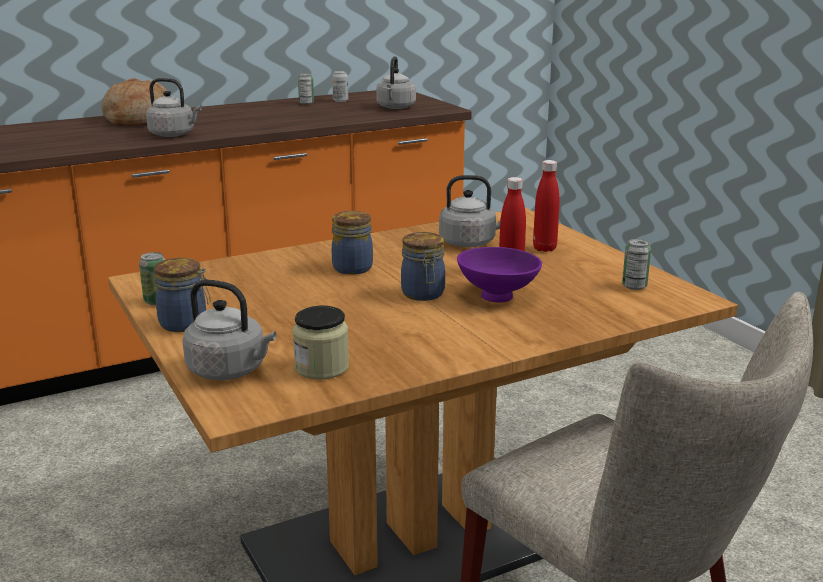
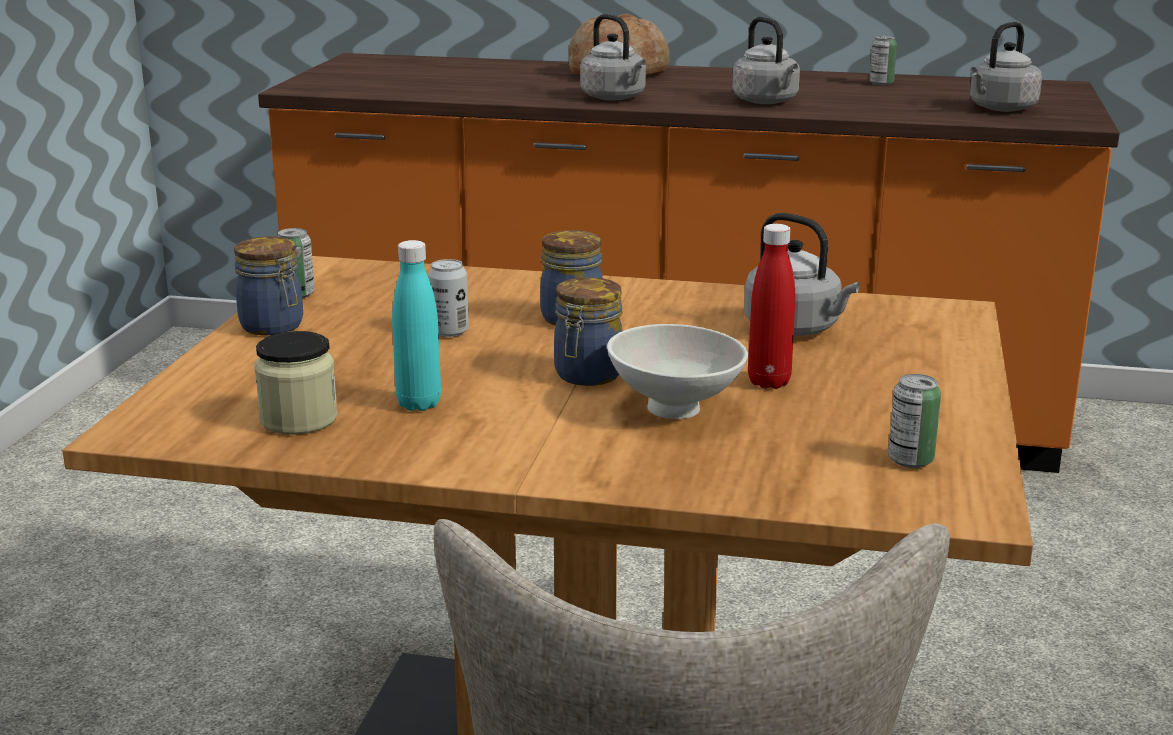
camera: 40 degrees right, 0 degrees up
(230, 371) = (212, 390): grey kettle -> grey kettle (767, 102)
(340, 101) = (939, 87): can -> can (449, 332)
(370, 336) = (419, 404): none -> turquoise bottle
(496, 296) = (676, 407): purple bowl -> white bowl
(544, 248) = (889, 367): red bottle -> none

